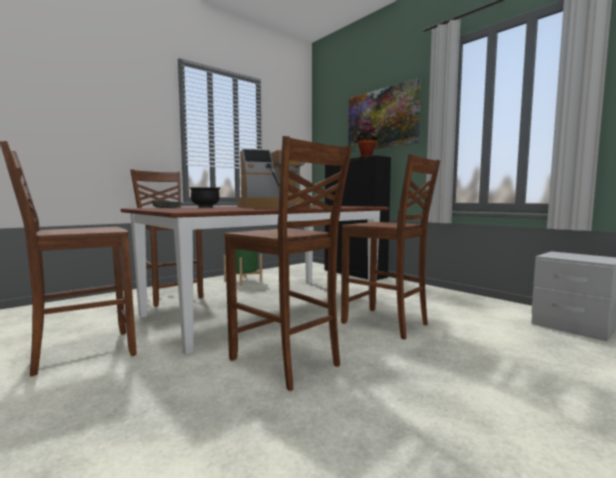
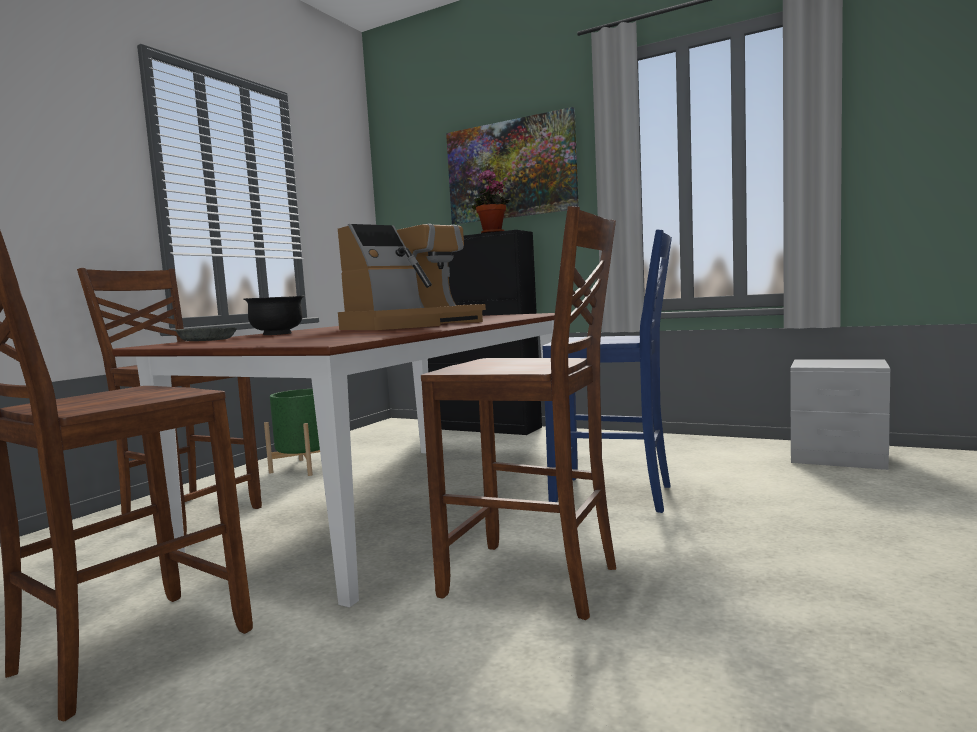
camera: 20 degrees left, 0 degrees up
(386, 324) = (615, 496): brown chair -> blue chair

